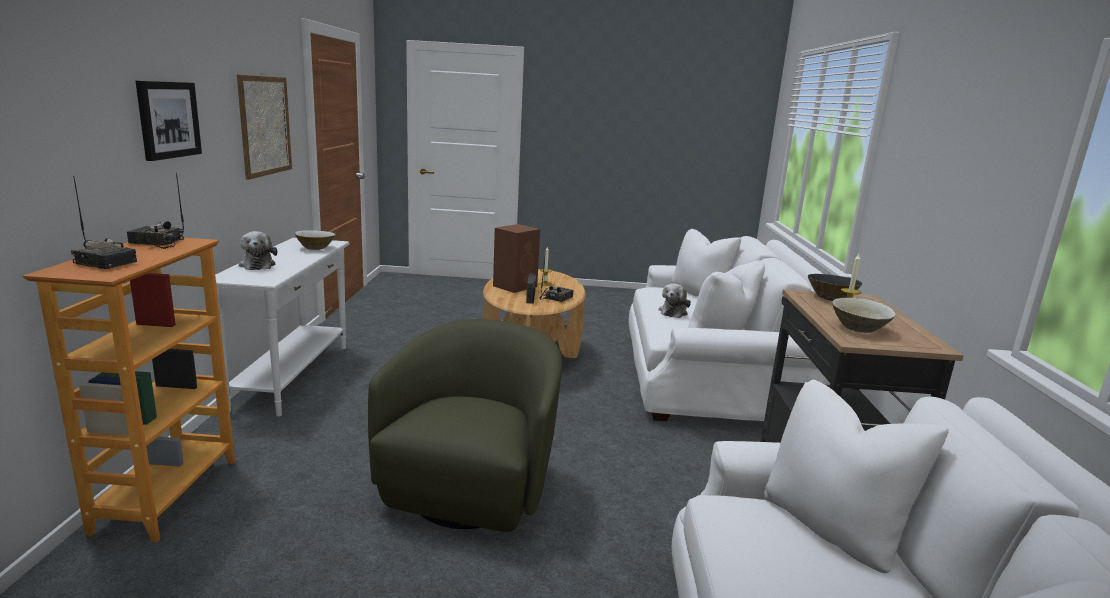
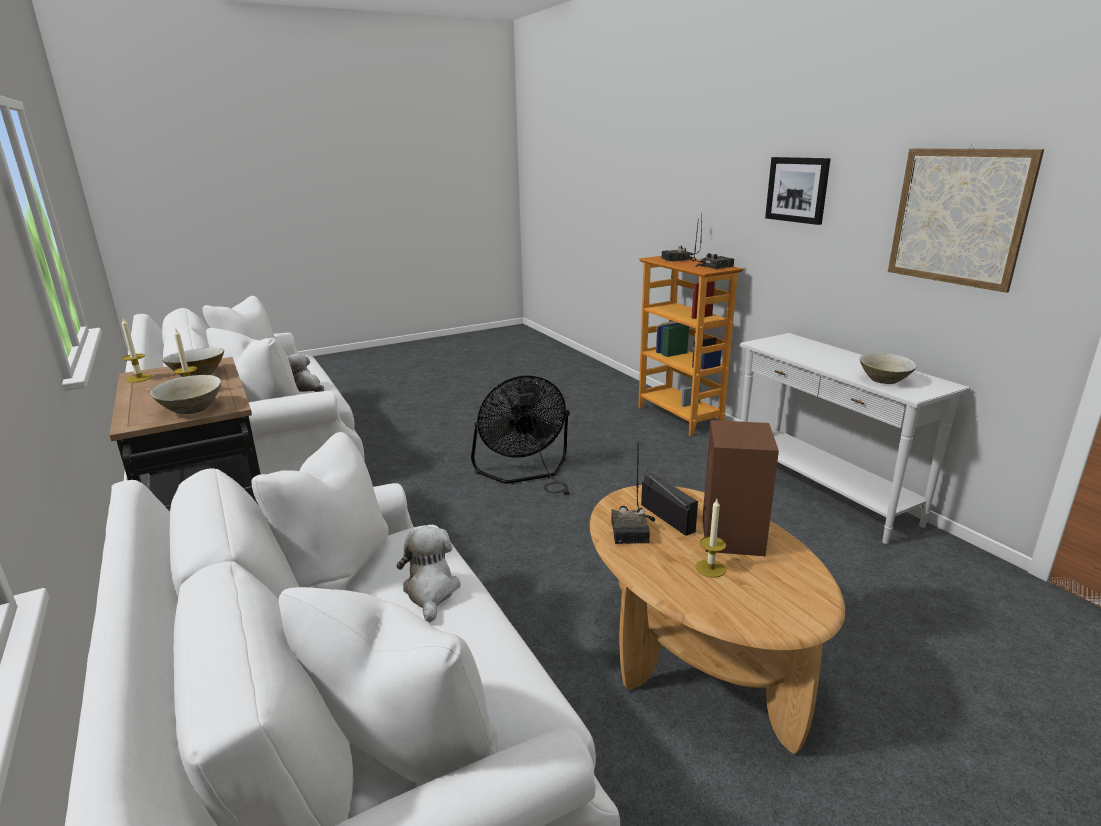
camera: 150 degrees right, 5 degrees up
(257, 265) = (825, 351): plush toy -> plush toy (306, 387)
(472, 488) = (530, 474): green armchair -> black fan
(831, 298) = (191, 409): black bowl -> beige bowl
(924, 340) = (139, 378): none -> candle

